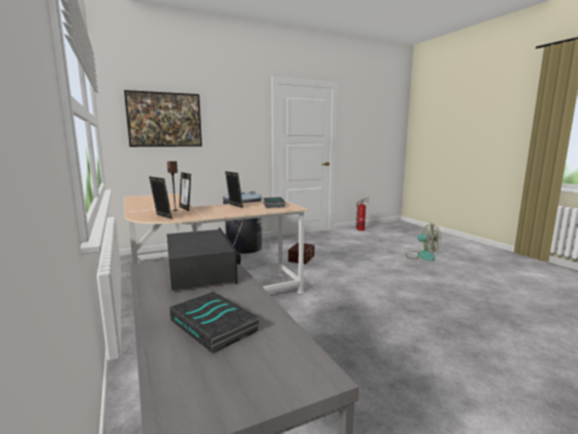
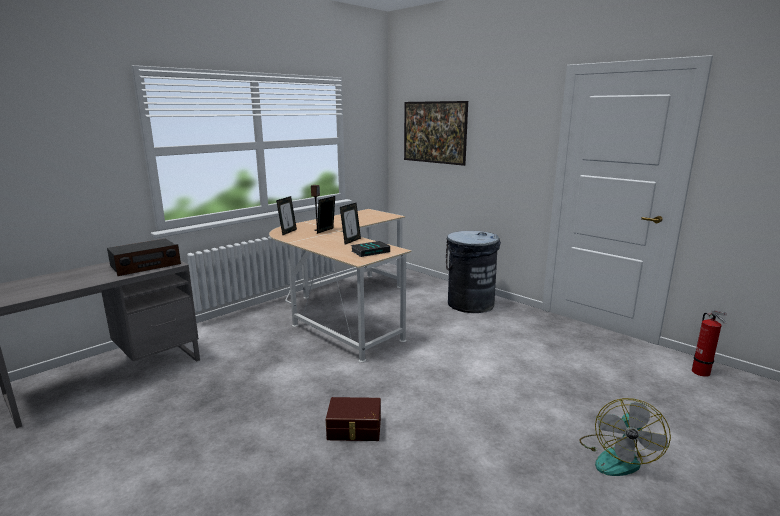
camera: 70 degrees right, 5 degrees up
(215, 325) = (59, 281): book -> none
(302, 258) = (471, 343): brown storage box -> brown storage box (354, 429)

